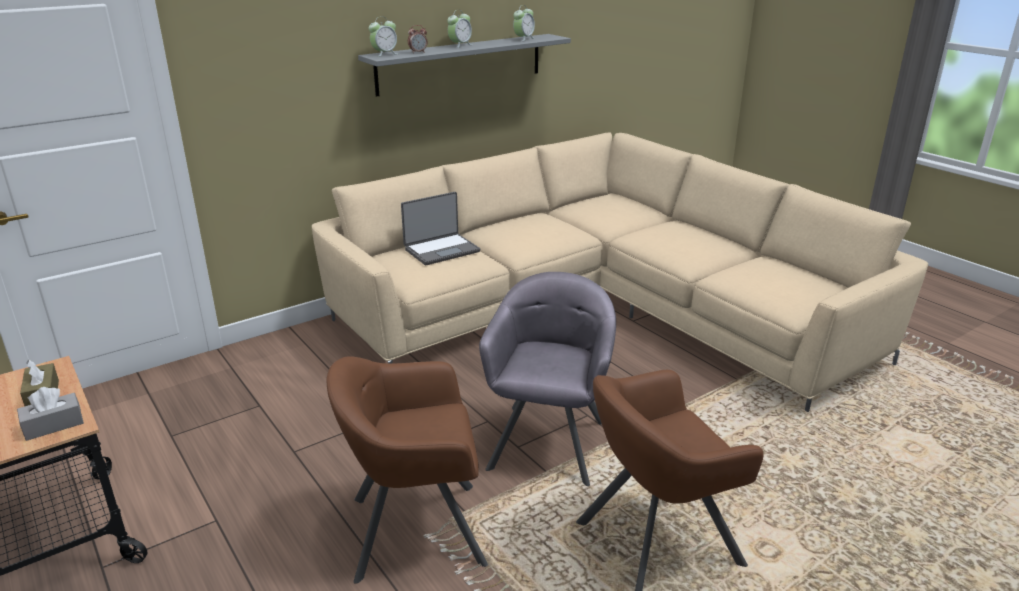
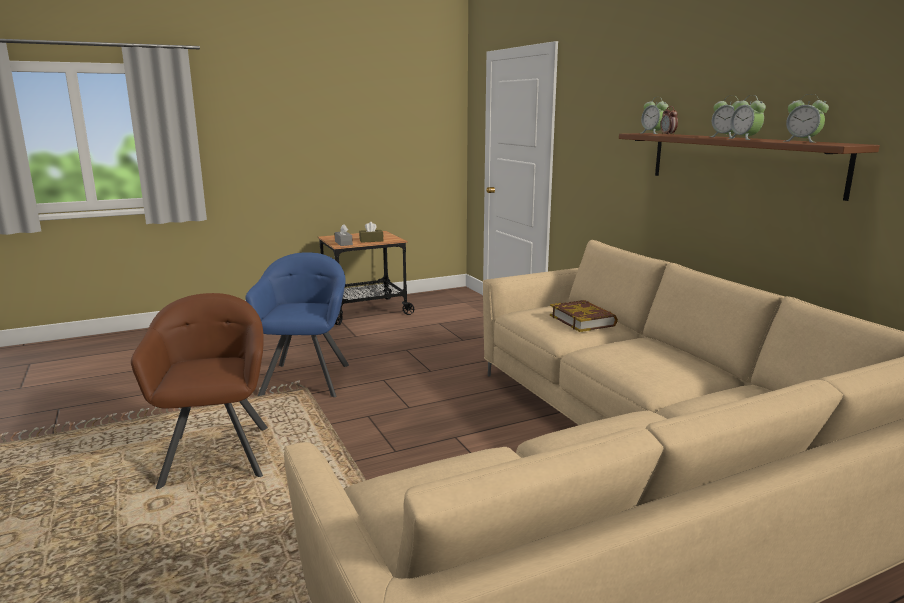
camera: 100 degrees right, 10 degrees down
(415, 529) = (306, 379): brown armchair -> blue armchair
(441, 250) = (582, 320): laptop -> book
(461, 64) = (740, 162): grey shelf -> brown shelf
(491, 44) = (744, 139): none -> alarm clock
(549, 443) = (364, 428): grey armchair -> none

